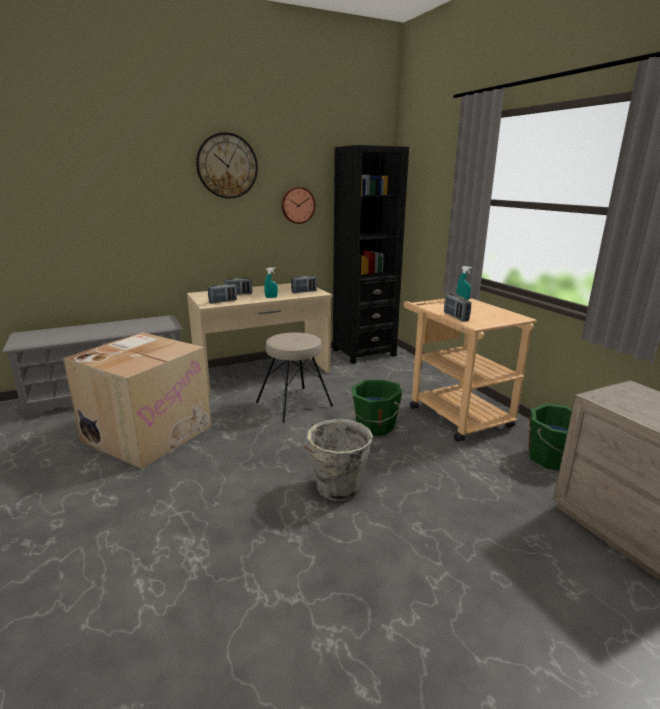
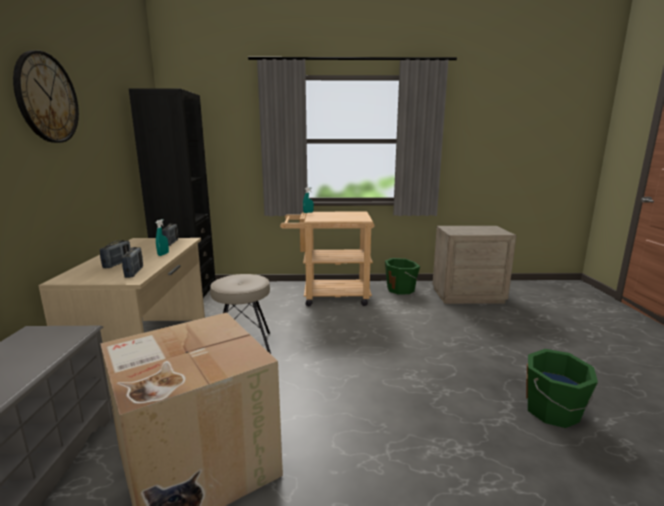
camera: 65 degrees left, 5 degrees down
(297, 205) = (110, 151): wall clock -> none
(337, 488) = (393, 360): grey bucket -> none
(374, 426) = (320, 325): green bucket -> green bucket (553, 411)
(455, 317) = (344, 220): radio -> none

